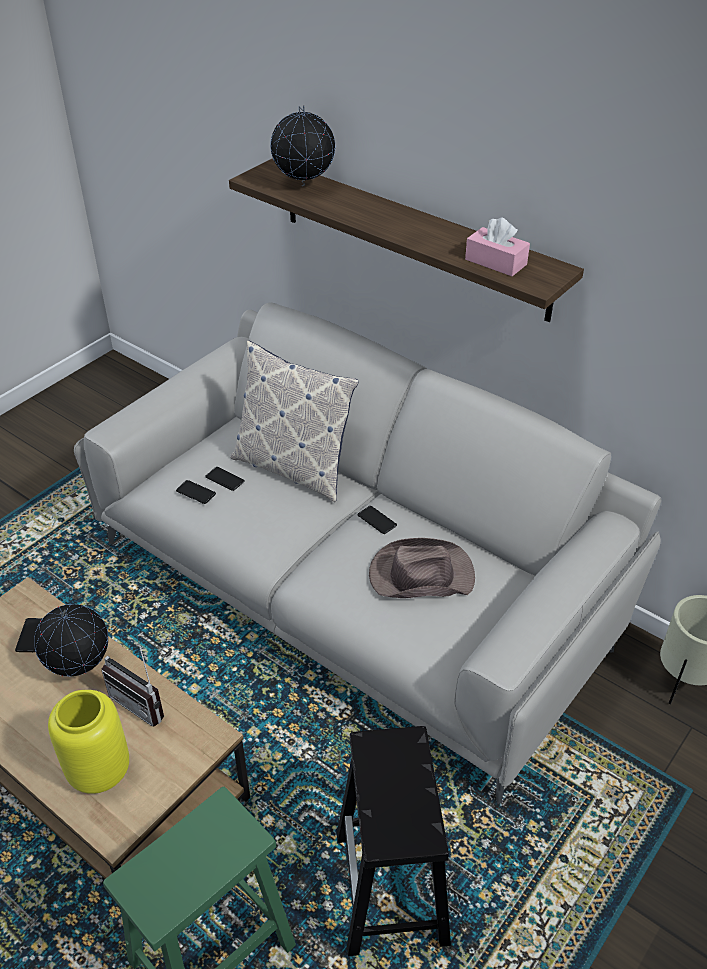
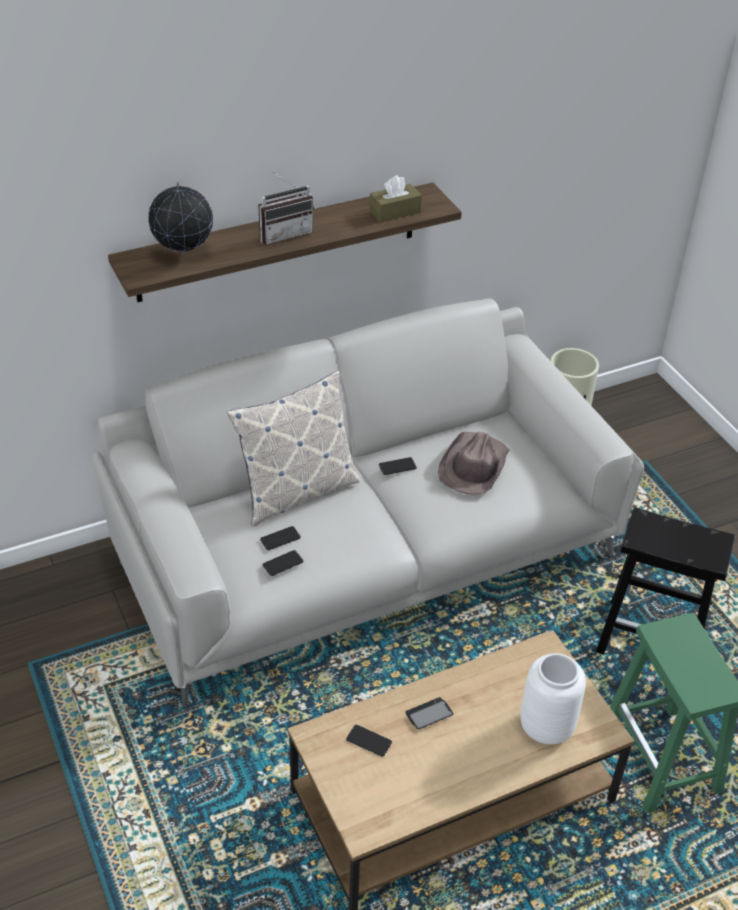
camera: 65 degrees left, 0 degrees up
(80, 668) = (429, 714): globe -> phone
(100, 770) = (545, 726): yellow vase -> white vase
(143, 702) = (490, 681): radio -> radio (284, 233)
(495, 262) = (395, 211): pink tissue box -> brown tissue box

